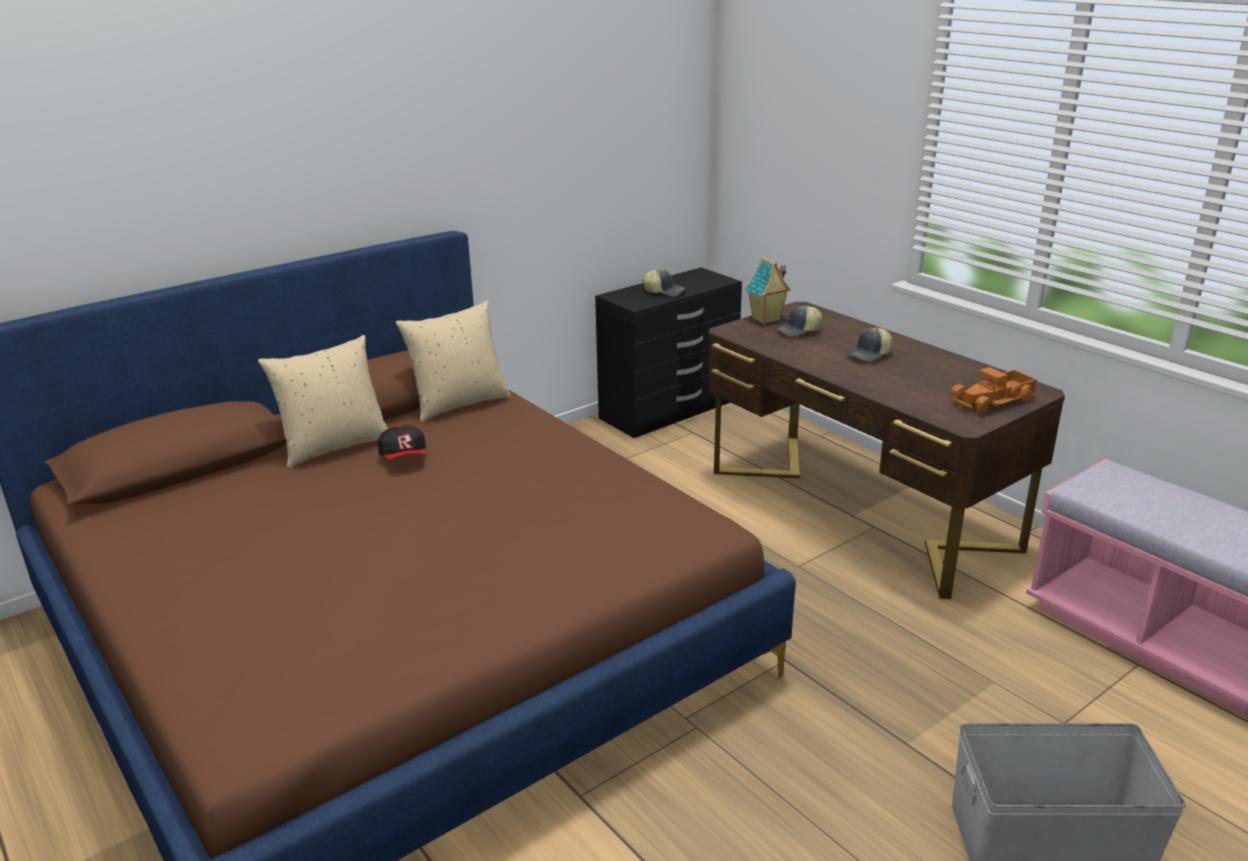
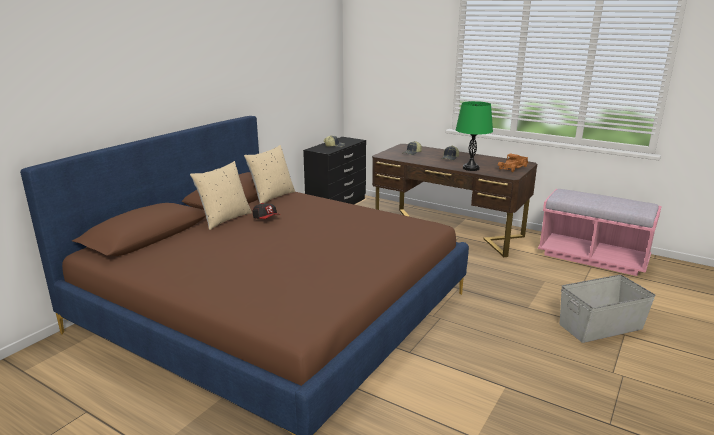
camera: 20 degrees left, 5 degrees down
(766, 319) = (394, 150): toy house -> none
(891, 390) = (471, 168): none -> green table lamp

